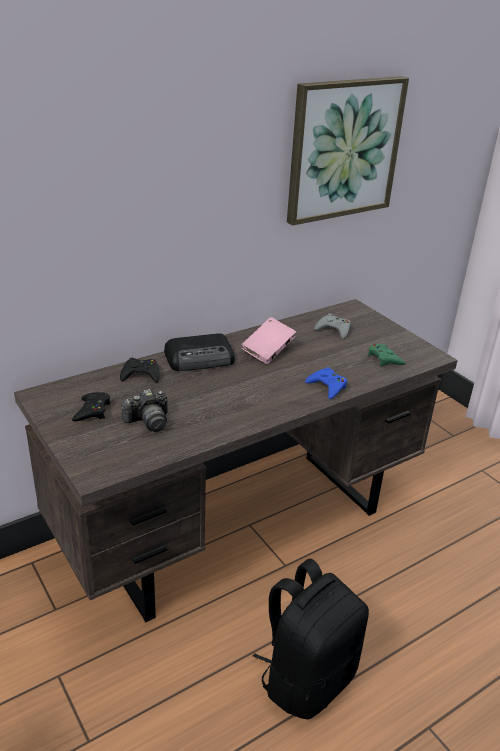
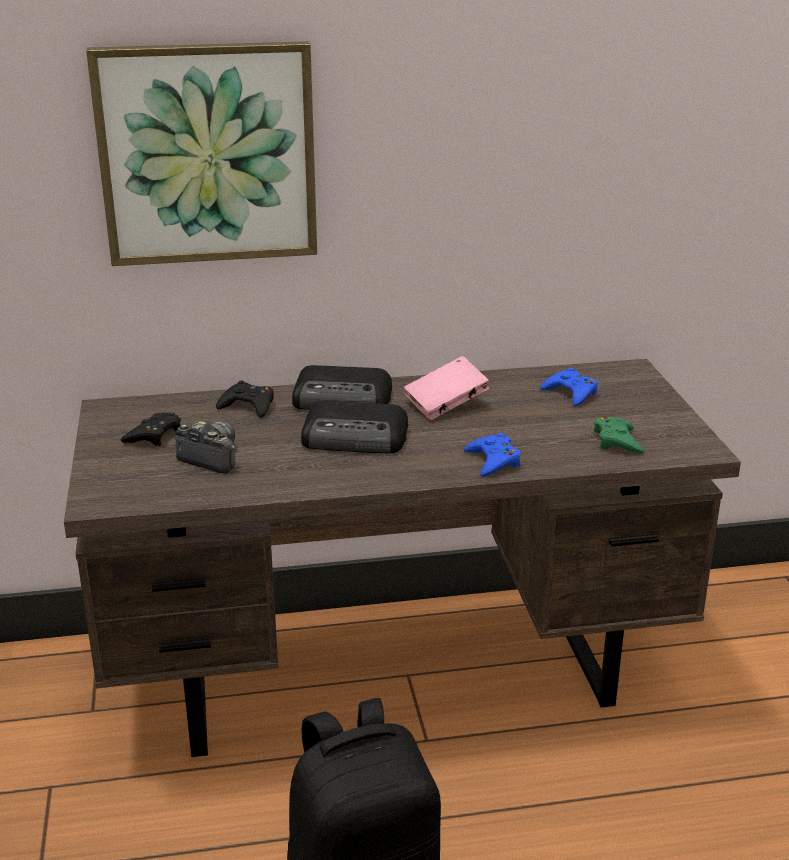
camera: 25 degrees right, 5 degrees down
(148, 421) = (211, 458): camera -> camera turned 150 degrees counterclockwise
(231, 386) = (356, 438): none -> radio
(333, 330) = (571, 393): grey game controller -> blue game controller
(343, 149) = (613, 116): picture -> picture (207, 154)

